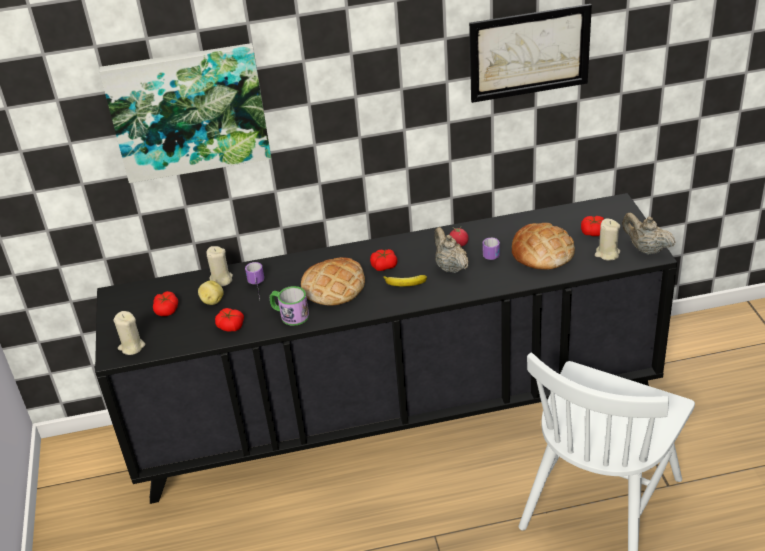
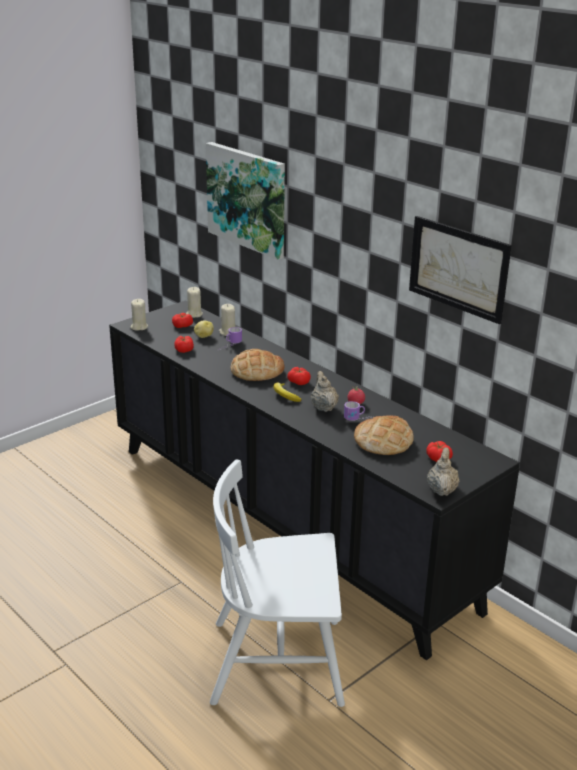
camera: 55 degrees right, 10 degrees down
(290, 315) = (212, 365): mug -> none
(450, 267) = (323, 407): beige teapot -> beige teapot turned 45 degrees counterclockwise
(607, 254) = (414, 471): beige candle -> beige candle (194, 314)

